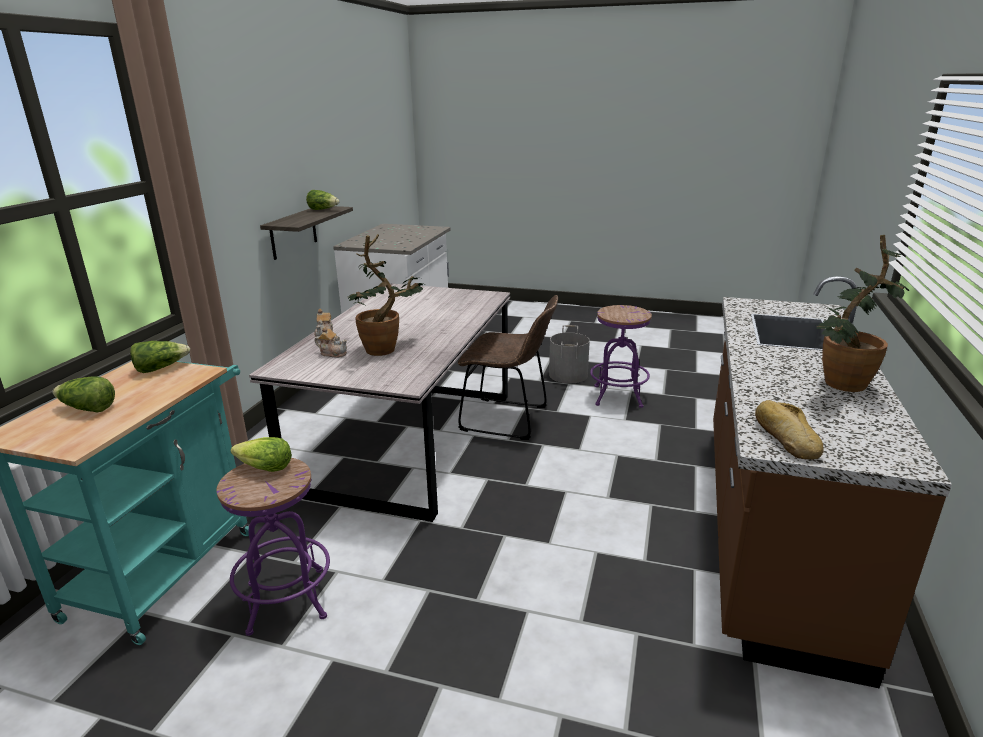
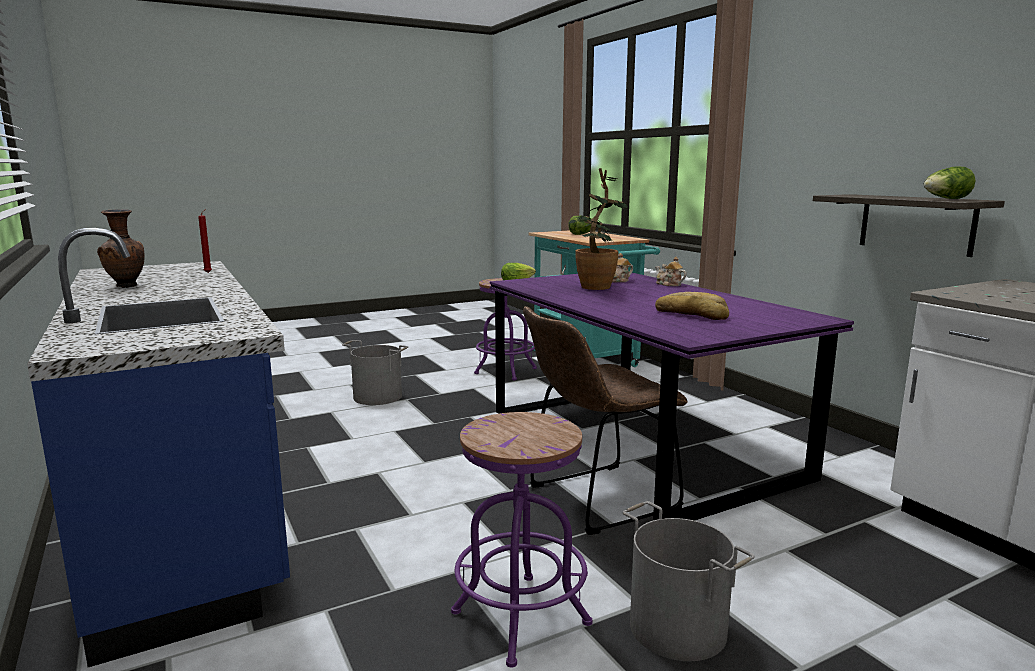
camera: 135 degrees right, 10 degrees down
(160, 368) = (617, 239): lettuce -> none
(406, 439) = (640, 441): grey dining table -> purple dining table
(499, 628) = (378, 396): none -> grey bucket
(758, 403) = (209, 272): none -> red candle
(769, 527) = (185, 508): brown counter -> blue counter
(784, 437) = (189, 266): bread -> bread (691, 314)
(838, 386) = (127, 287): potted plant -> brown vase

